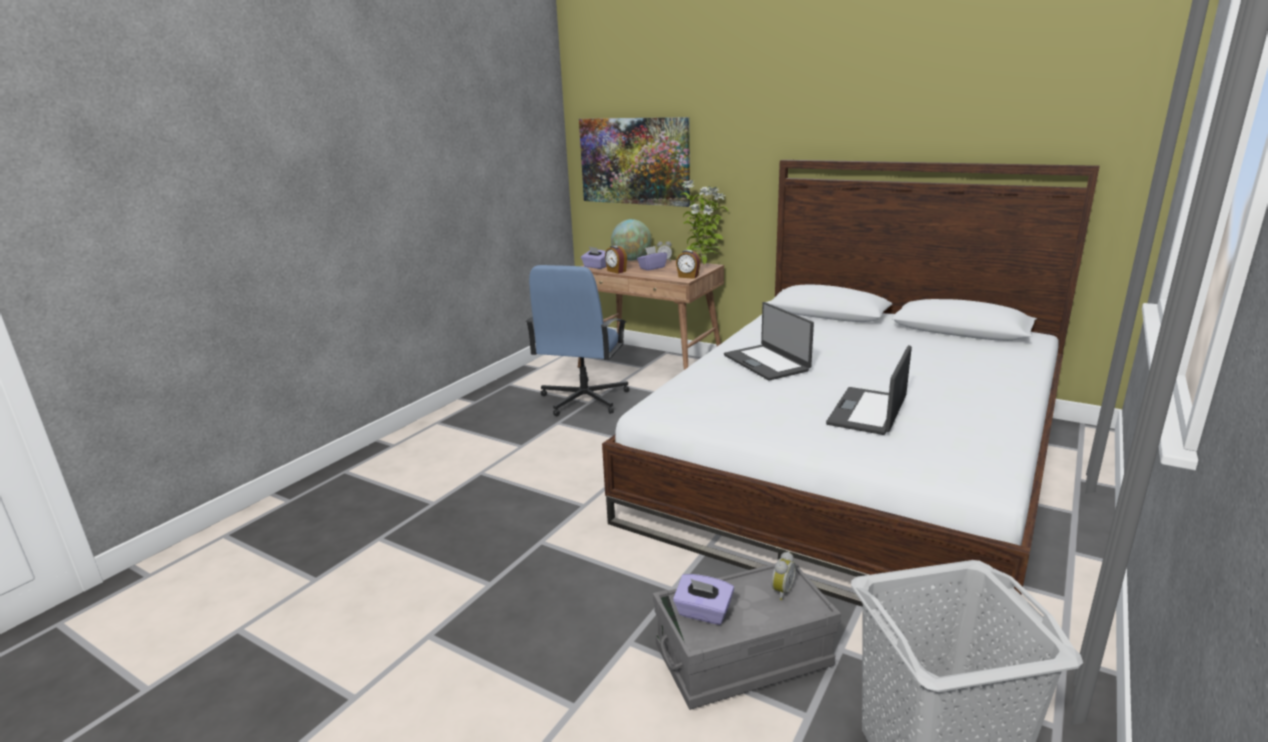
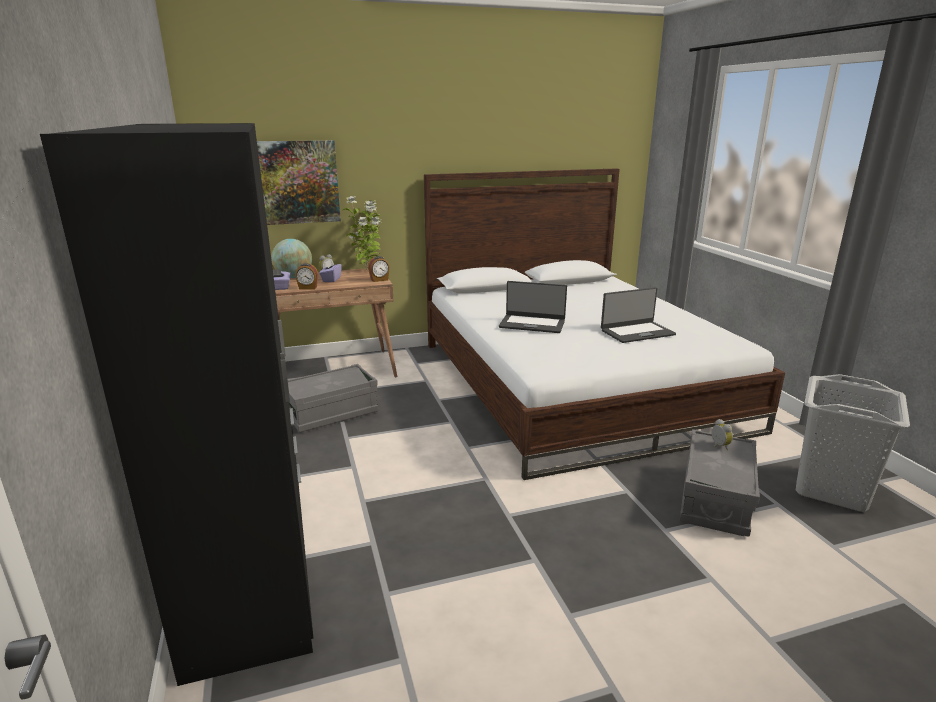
camera: 50 degrees left, 0 degrees up
(373, 470) = (251, 555): none -> black wardrobe
(583, 400) = (331, 413): blue office chair -> grey storage box
(703, 613) = (718, 476): purple tissue box -> none
(868, 411) = (637, 332): laptop -> laptop turned 90 degrees counterclockwise

